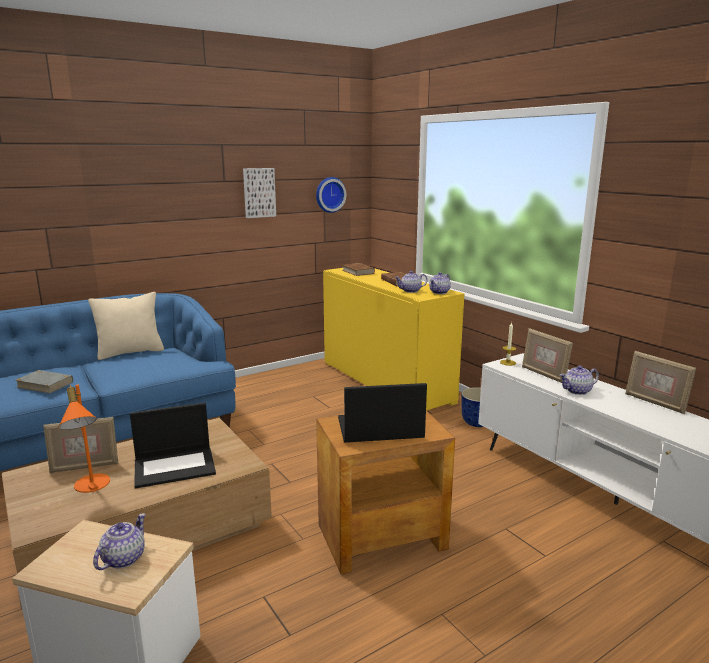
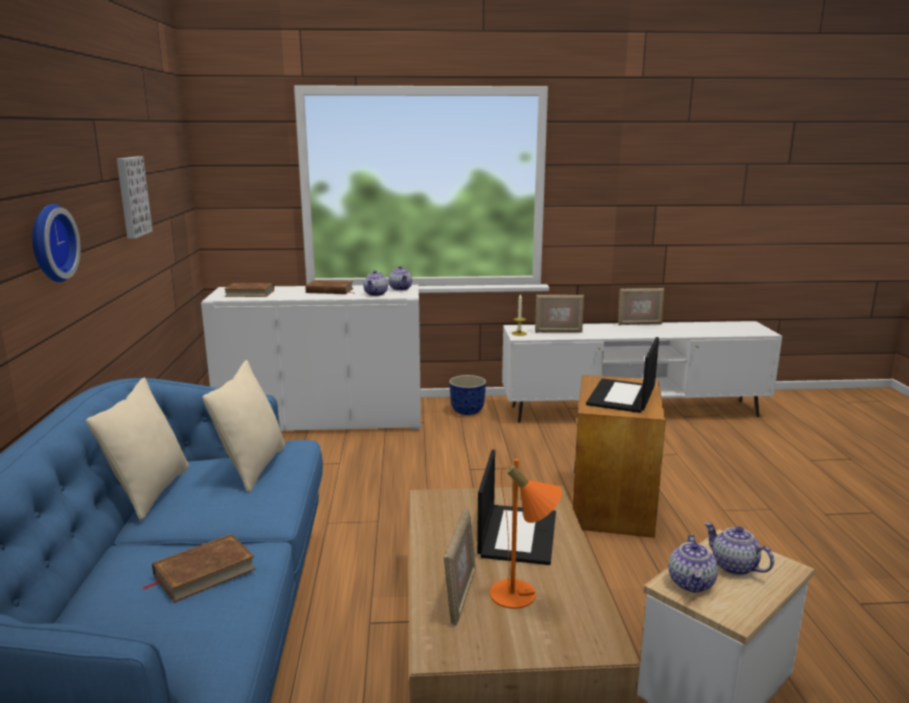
camera: 60 degrees left, 0 degrees up
(45, 385) = (204, 572): grey book -> brown book
(169, 361) = (253, 467): none -> beige pillow
(329, 194) = (173, 193): wall clock -> wall clock (49, 243)
(385, 382) = (322, 420): yellow cabinet -> white cabinet
(577, 391) = (599, 333): teapot -> teapot (692, 583)

